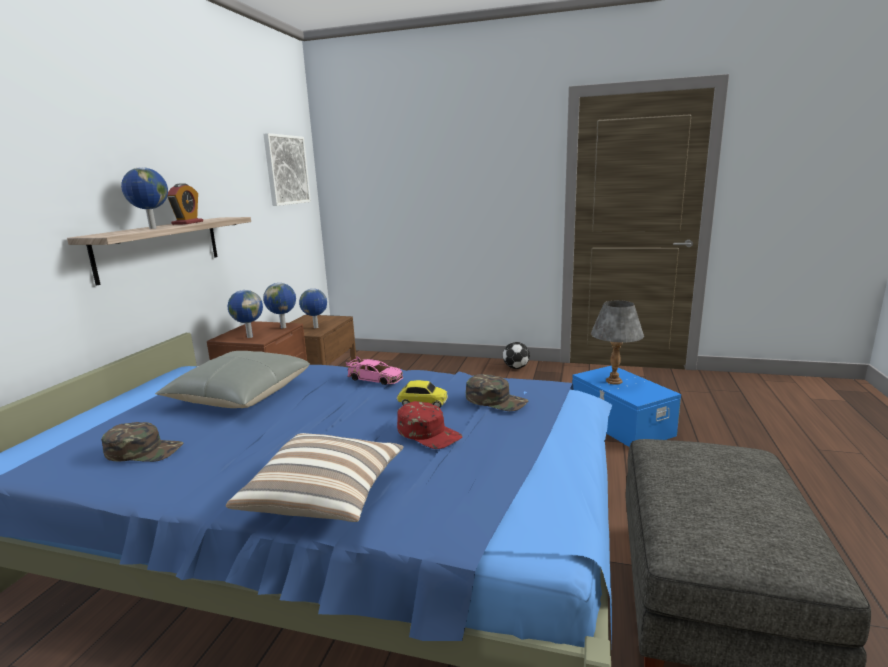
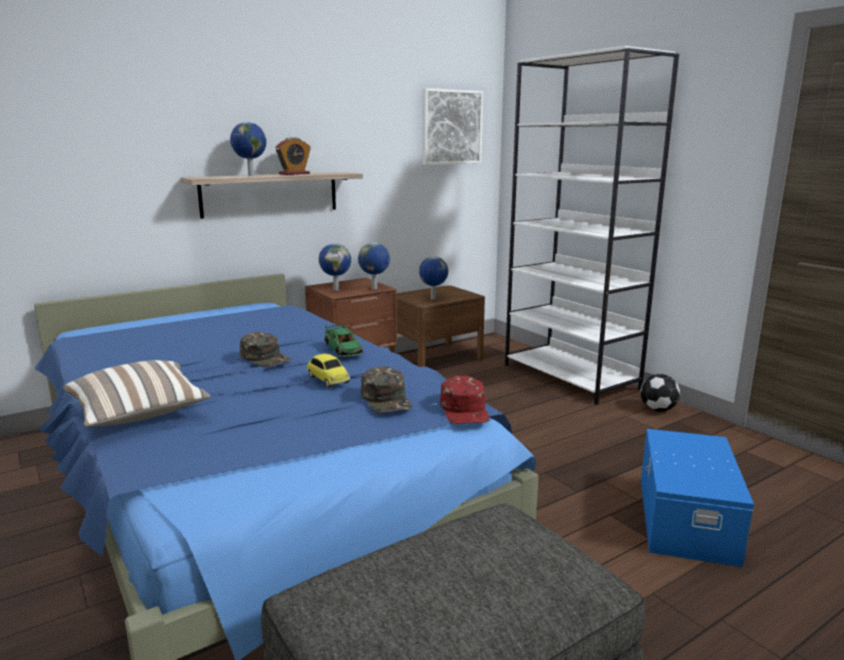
camera: 40 degrees right, 0 degrees up
(144, 450) = (131, 348): green cap -> green cap (266, 358)
(240, 395) = (245, 331): grey pillow -> none
(375, 378) = (343, 349): pink toy car -> green toy car
(429, 433) = (279, 402): red cap -> red cap (465, 410)
(437, 364) = (571, 377): none -> white bookcase
(614, 381) = (685, 454): grey table lamp -> none

